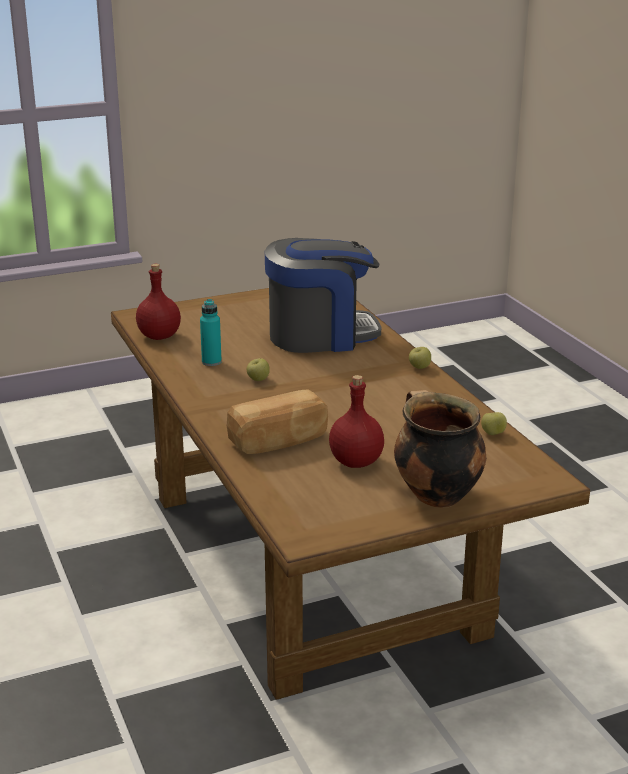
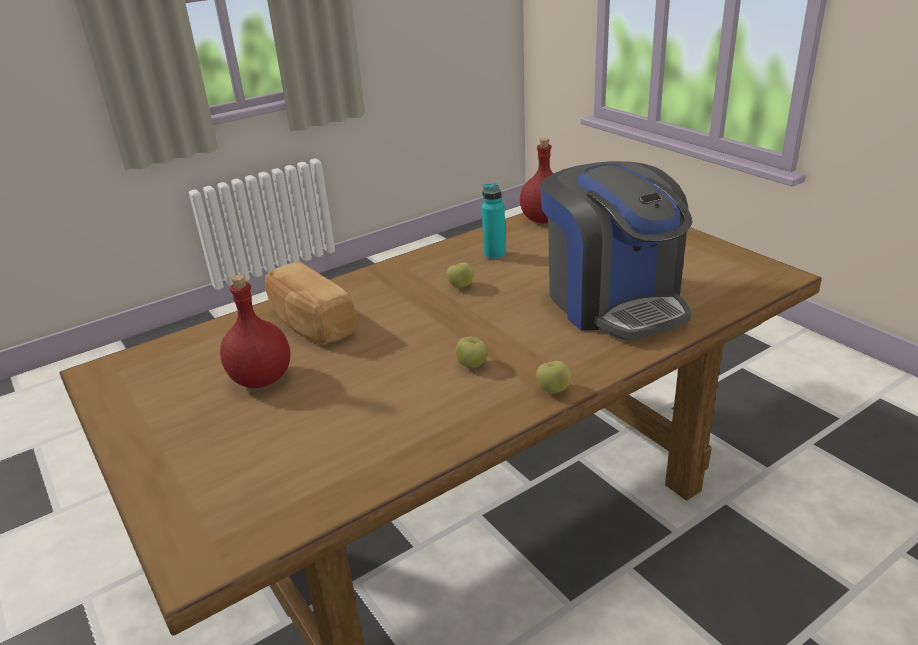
camera: 80 degrees right, 5 degrees up
(435, 495) = (172, 450): cooking pot -> none
(493, 434) = (348, 485): apple -> apple (472, 365)

